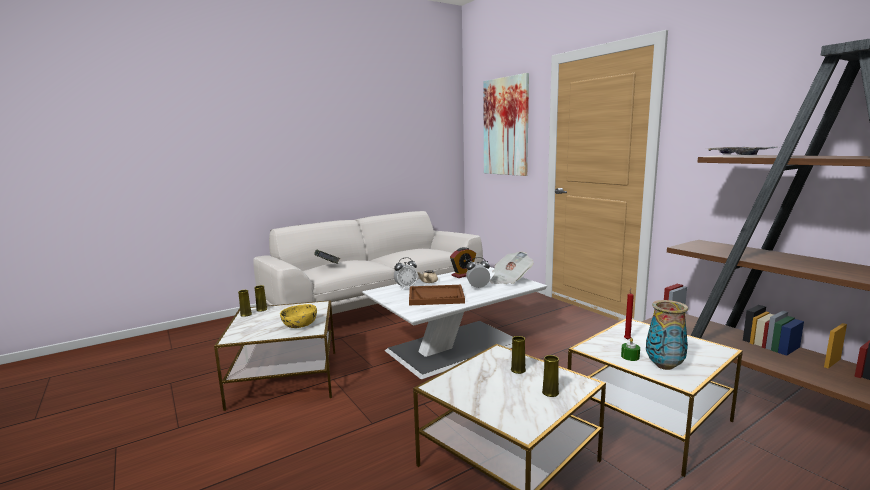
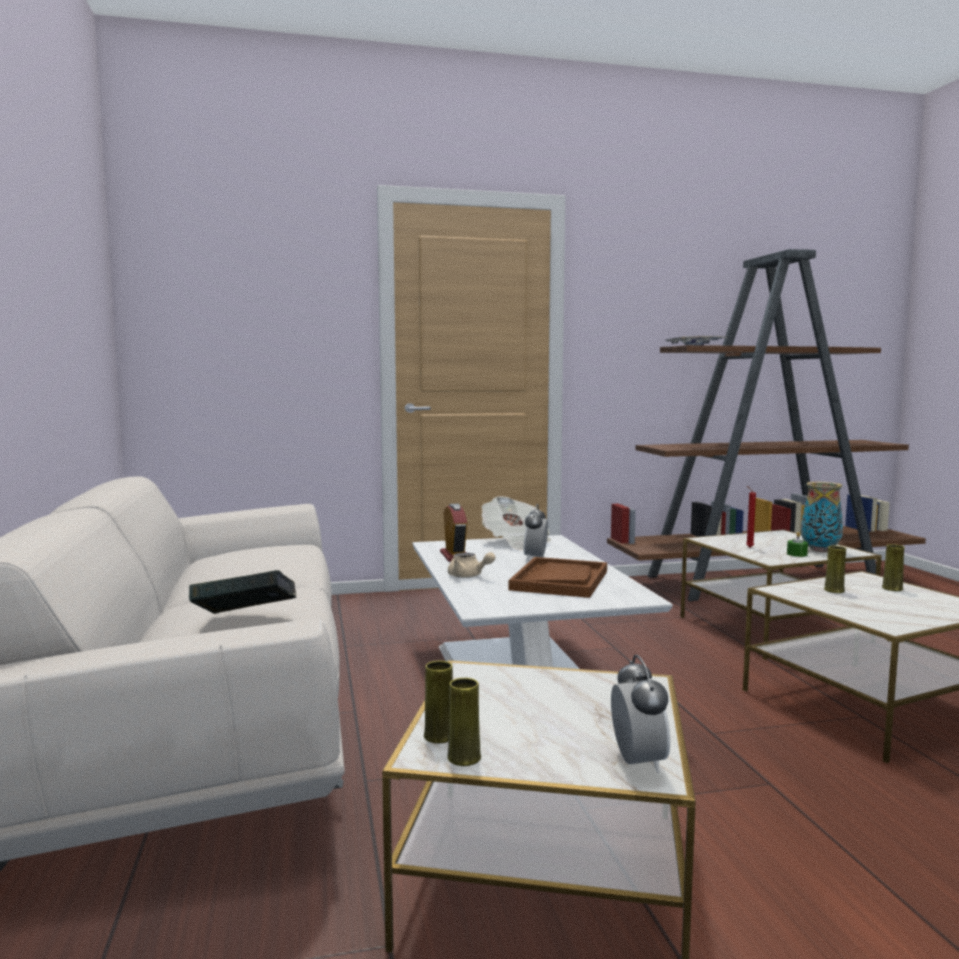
camera: 70 degrees left, 5 degrees down
(299, 324) = (597, 695): yellow bowl -> none
(406, 287) = (481, 590): alarm clock -> alarm clock (638, 762)
(506, 126) = (265, 295): picture -> none

